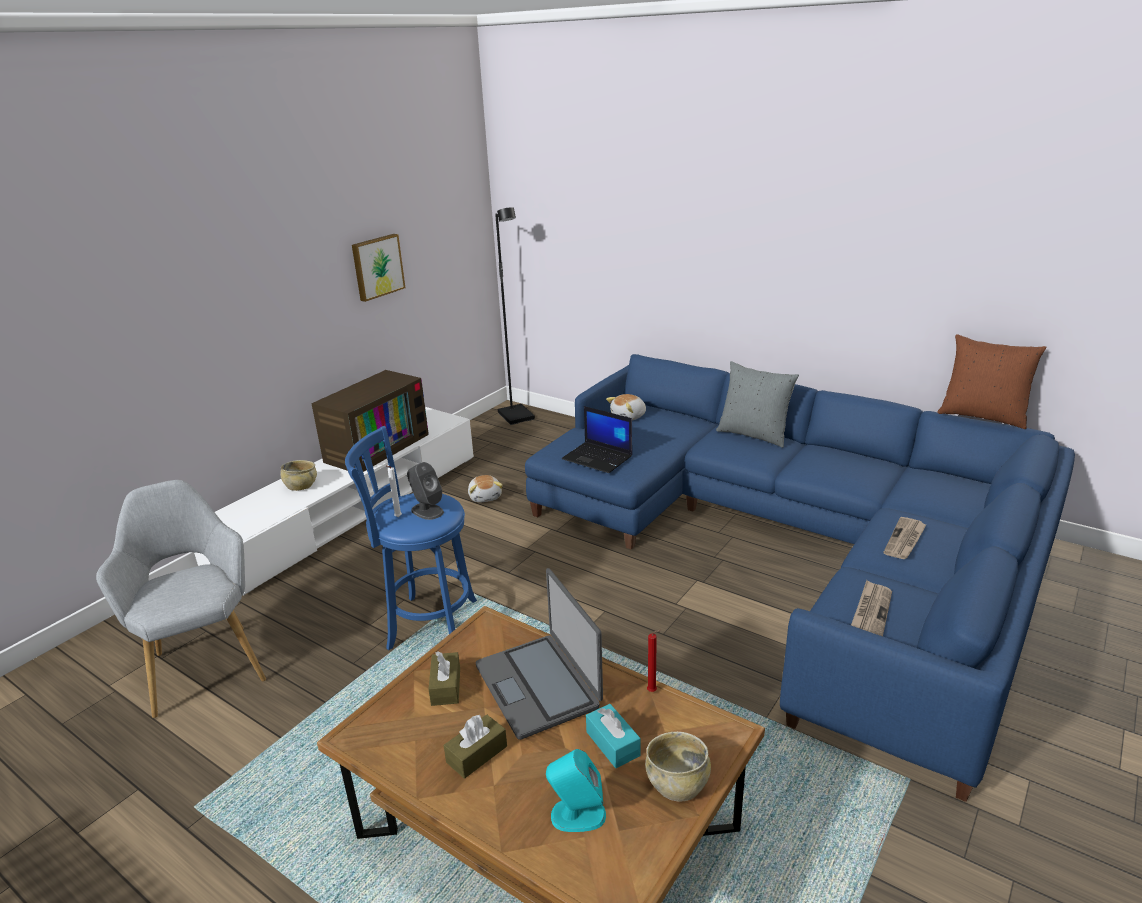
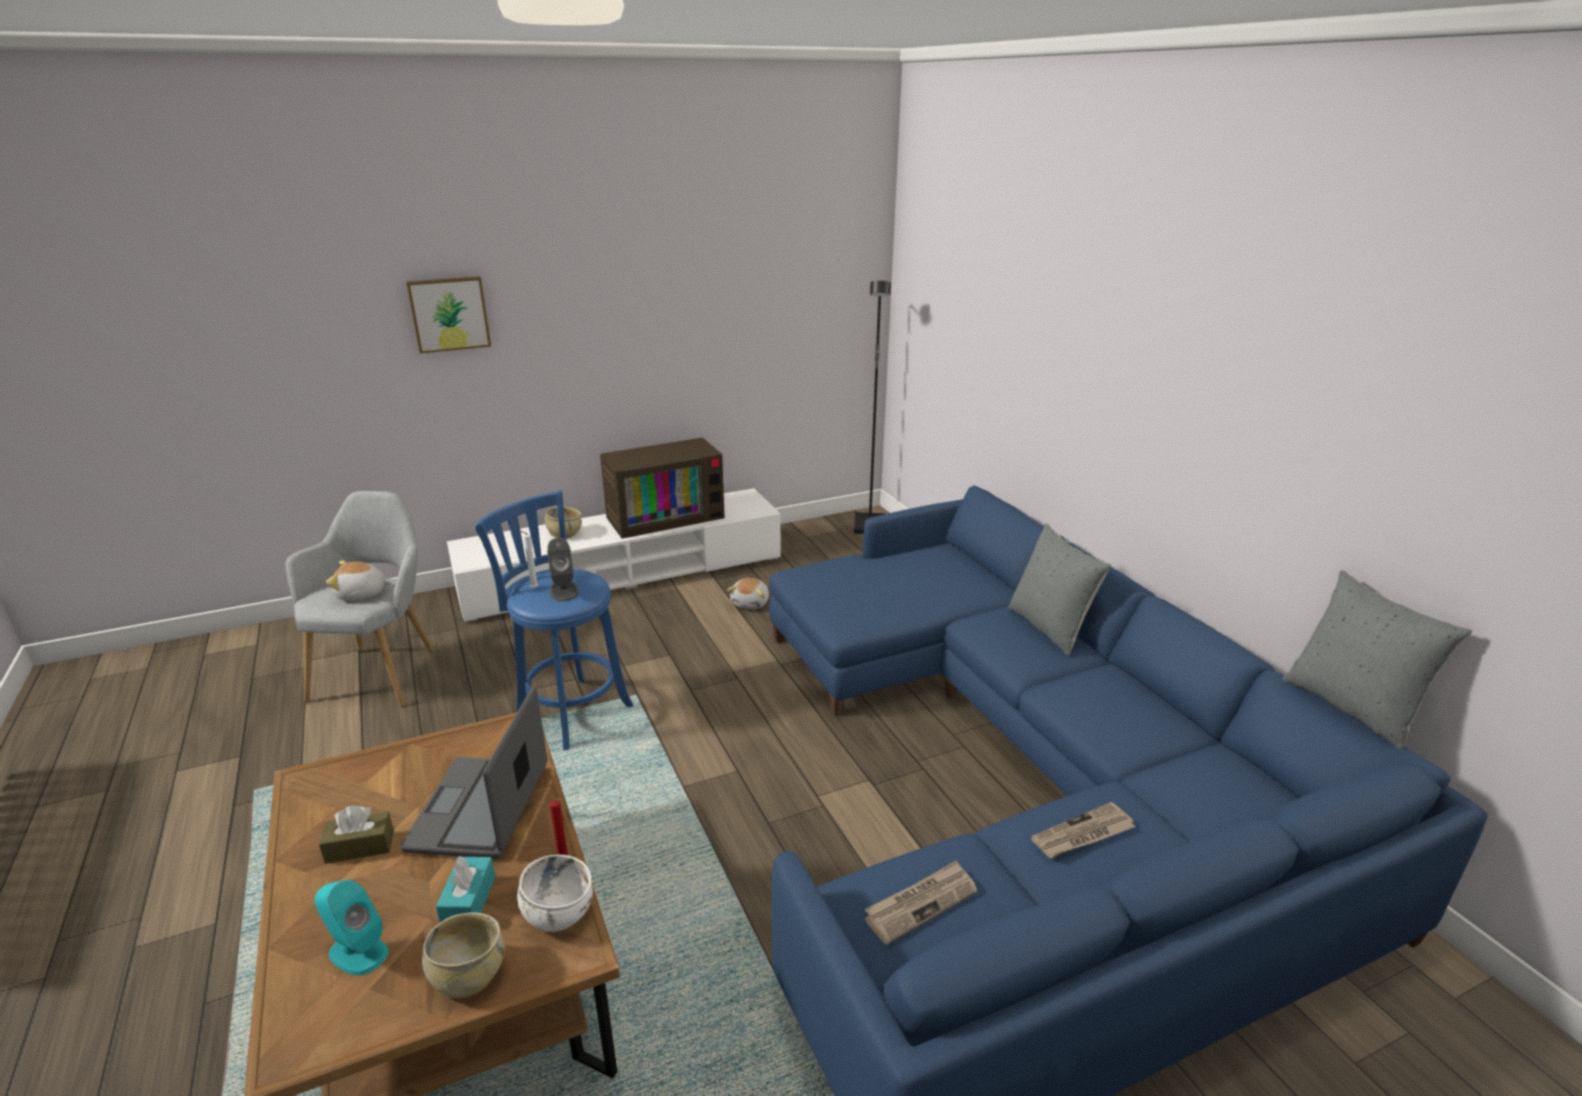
camera: 30 degrees right, 0 degrees up
(377, 266) = (713, 324): picture -> picture (449, 313)
(446, 686) = (414, 770): brown tissue box -> none
(598, 458) = (837, 595): laptop -> none
(629, 416) = (927, 559): plush toy -> plush toy (361, 594)
(686, 719) = (558, 915): none -> white bowl
(982, 416) = (1352, 707): brown pillow -> grey pillow

